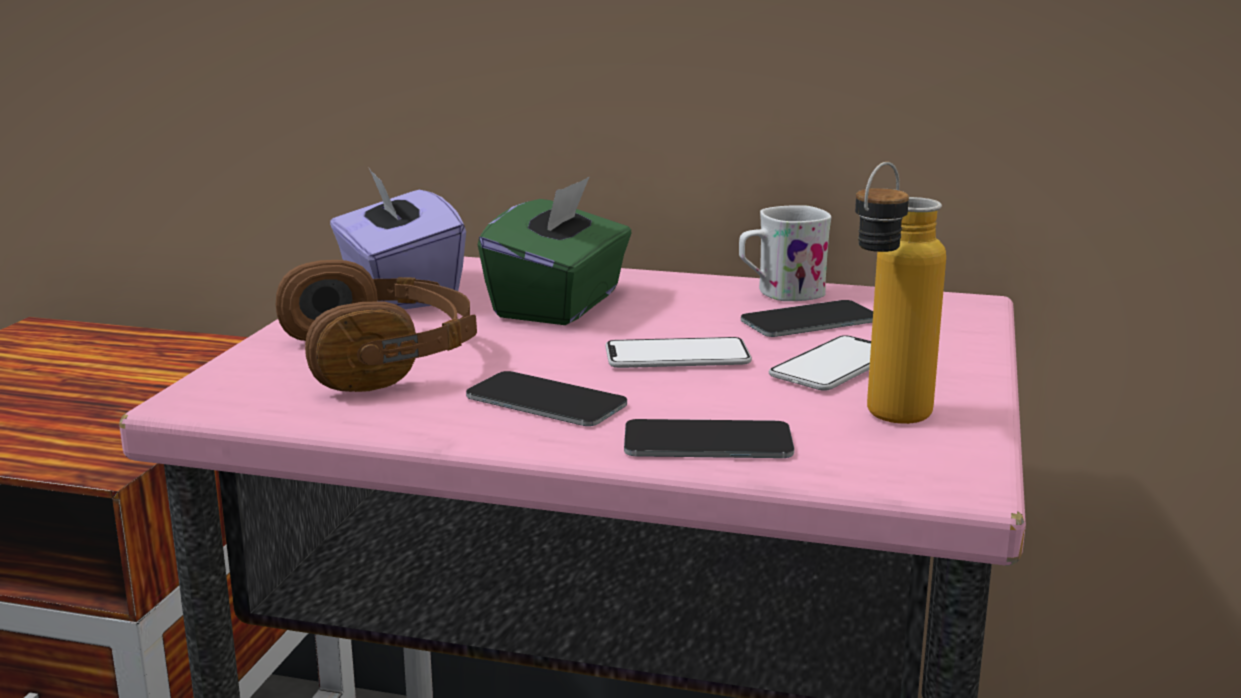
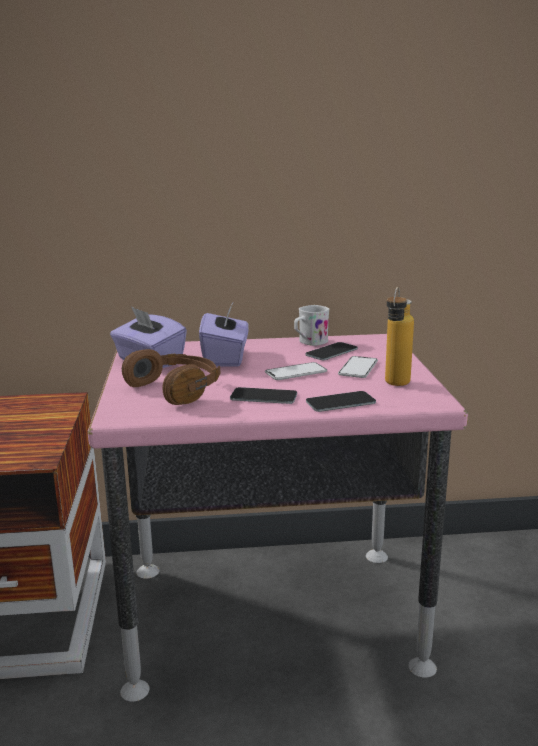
camera: 20 degrees left, 0 degrees up
(560, 305) = (225, 358): green tissue box -> purple tissue box

